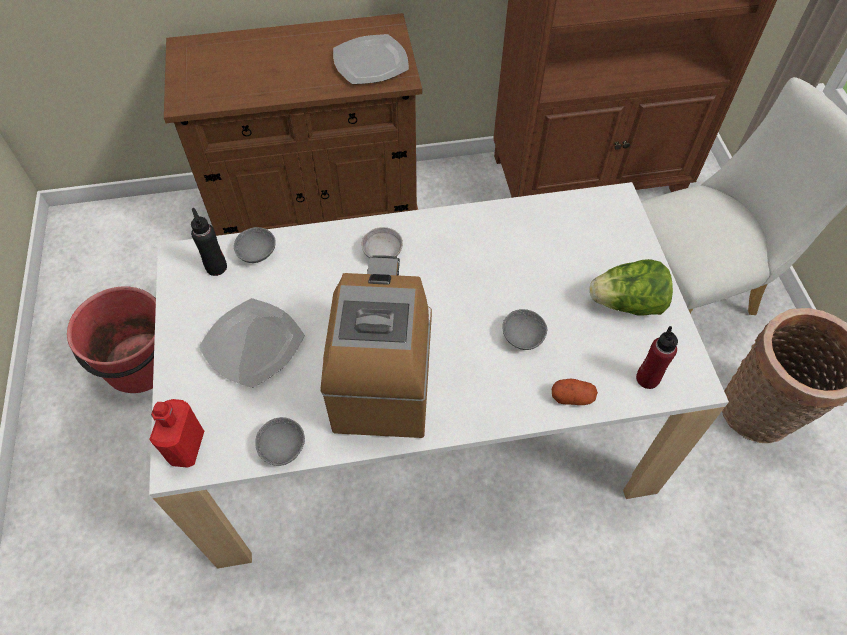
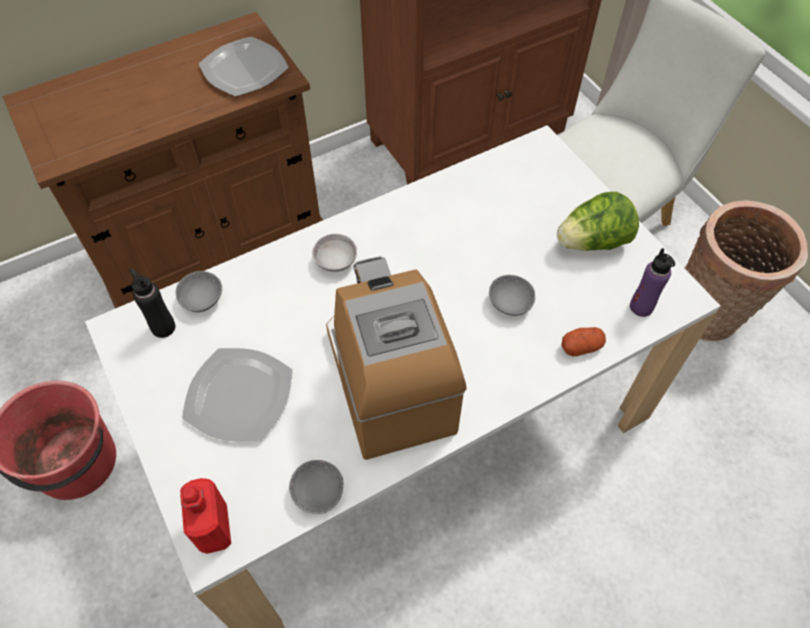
camera: 20 degrees left, 0 degrees up
(647, 378) = (641, 307): red bottle -> purple bottle

